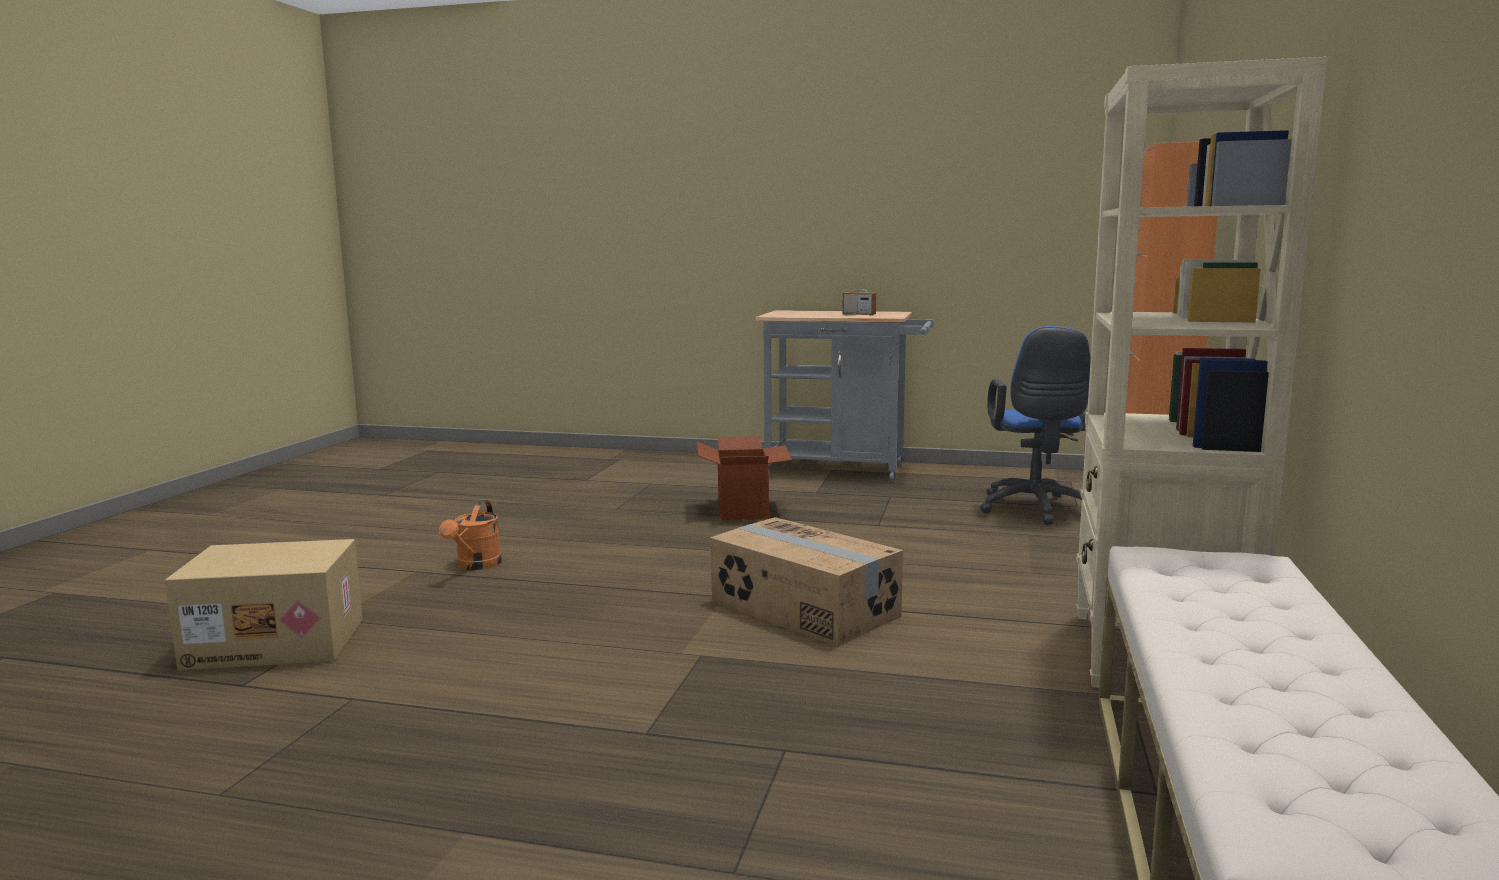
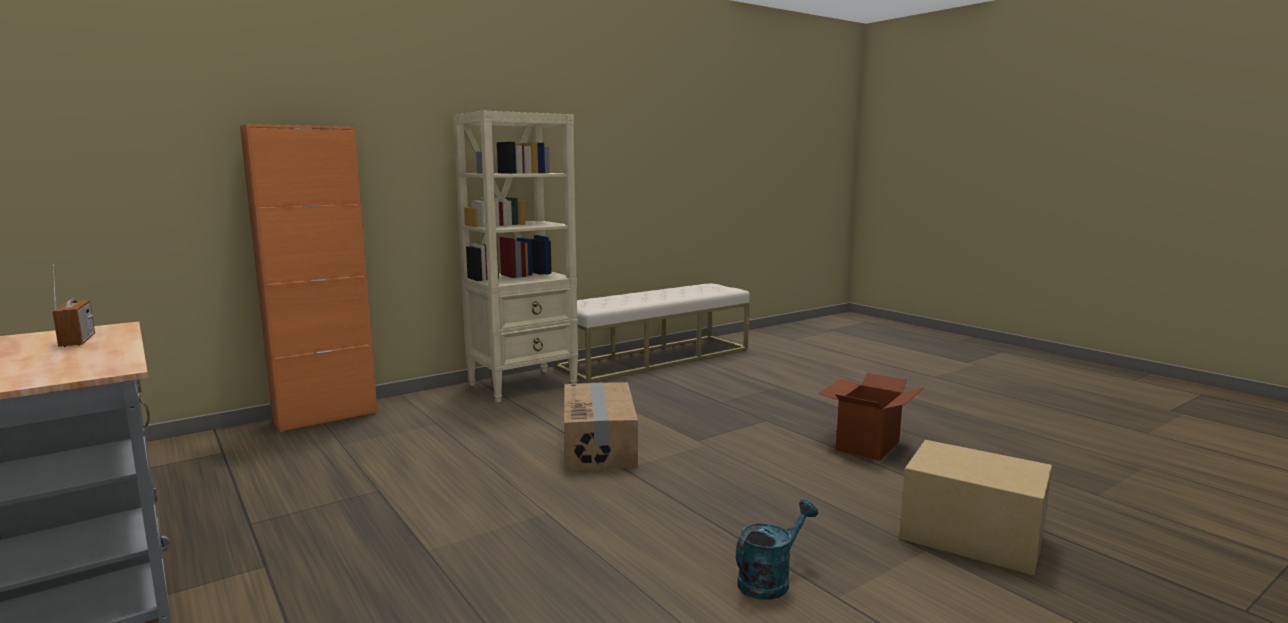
camera: 140 degrees left, 0 degrees up
(476, 566) = (770, 580): orange watering can -> turquoise watering can
(744, 510) = (401, 564): cardboard box -> cardboard box (866, 445)
(1035, 510) = (252, 460): blue office chair -> none

